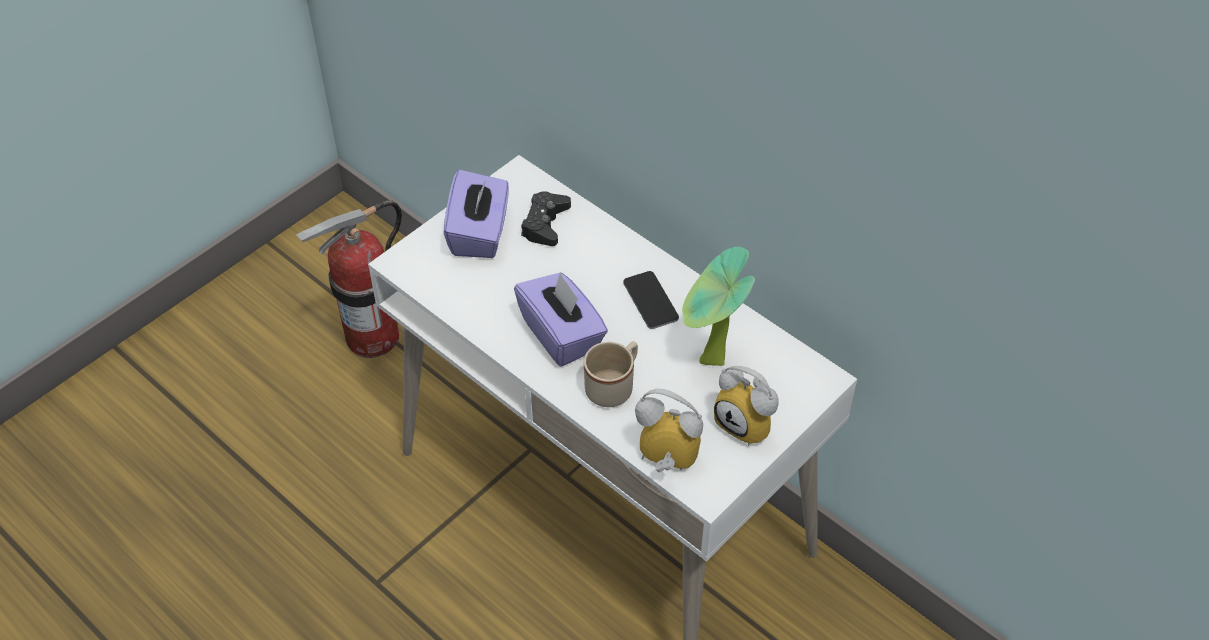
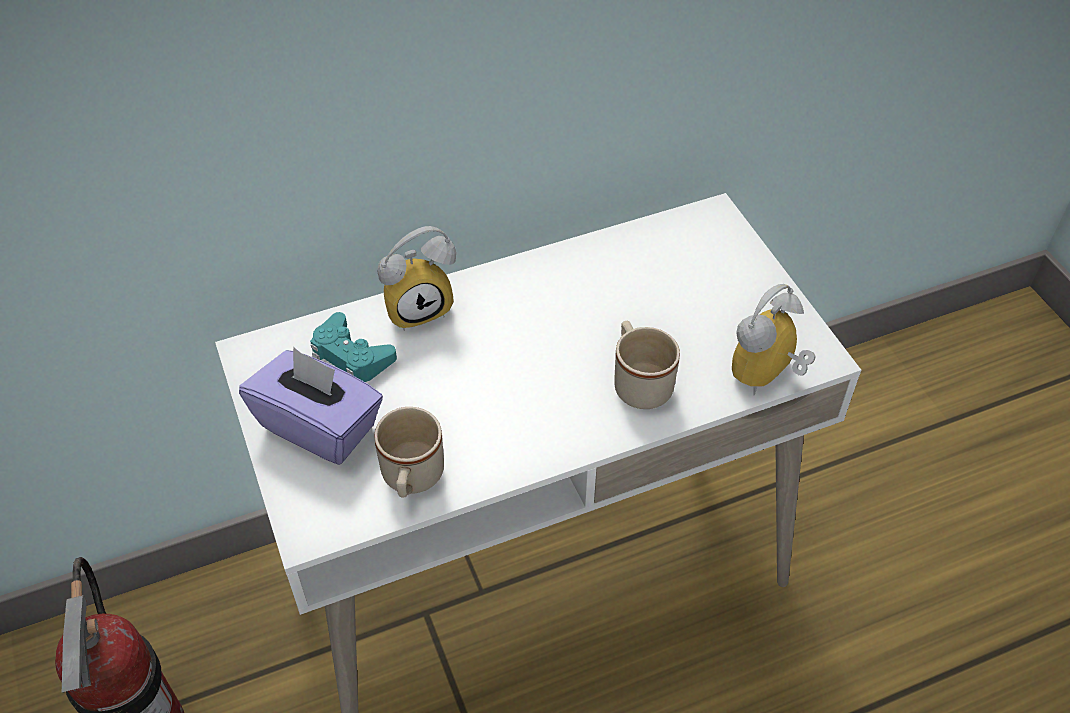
camera: 65 degrees left, 0 degrees up
(462, 295) = (411, 479): none -> beige mug
(545, 224) = (351, 356): black game controller -> turquoise game controller
(562, 335) = (536, 402): purple tissue box -> none
(650, 300) = (532, 305): phone -> none
(709, 364) = (650, 291): potted plant -> none
(749, 423) = (745, 291): alarm clock -> alarm clock (419, 306)

